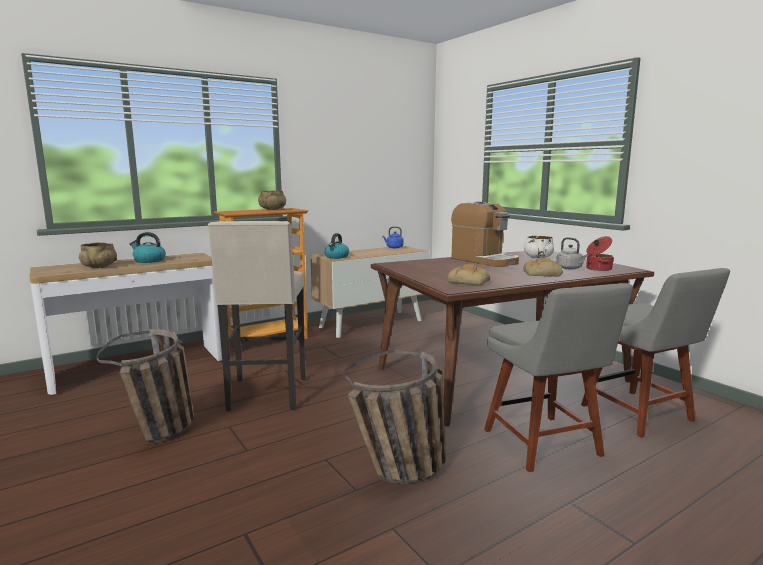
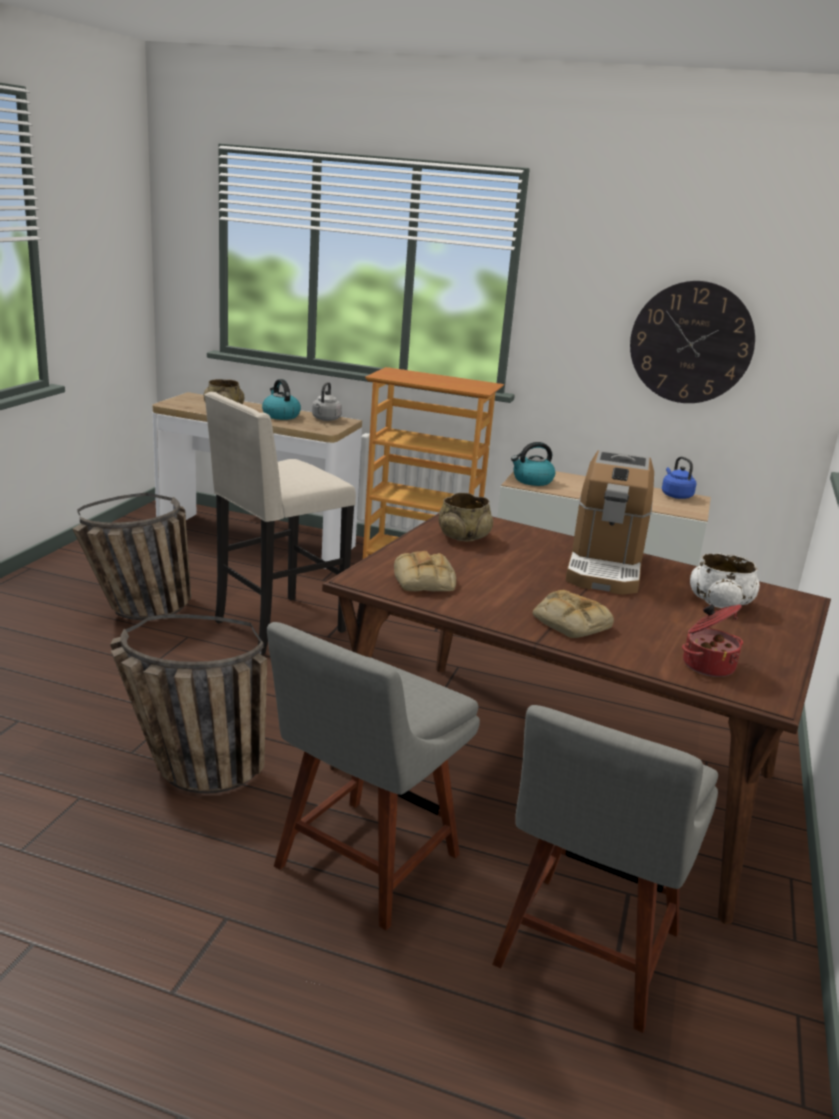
camera: 50 degrees right, 10 degrees up
(272, 209) = (458, 381): beige bowl -> beige bowl (463, 537)
(371, 170) = (691, 343): none -> wall clock
(570, 268) = (663, 640): grey kettle -> grey kettle (325, 419)

